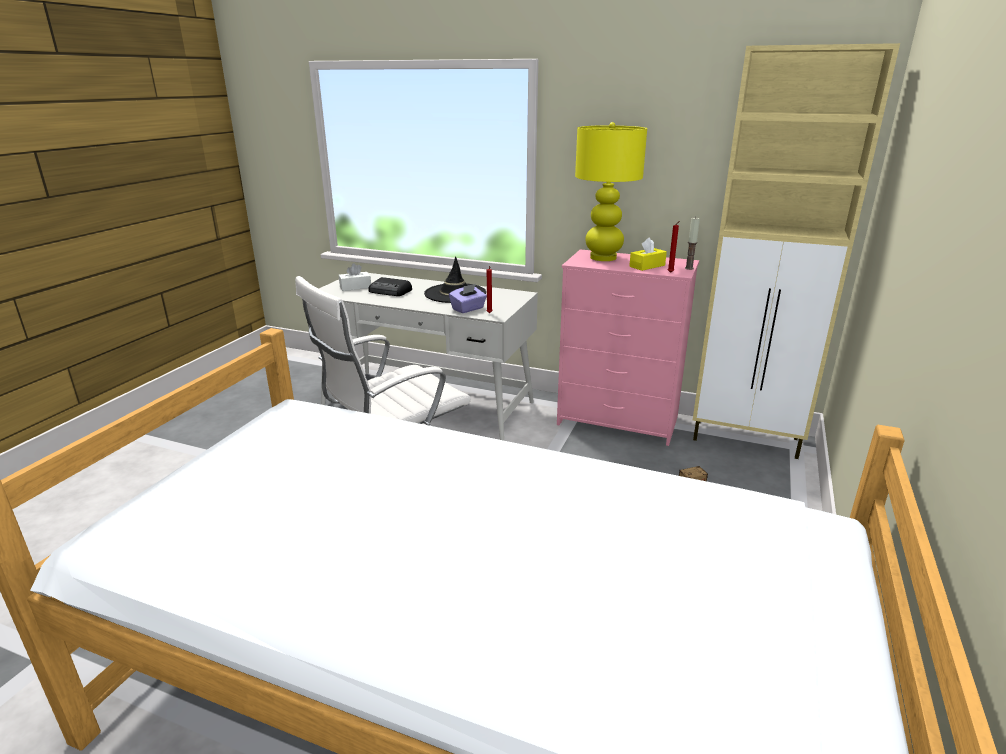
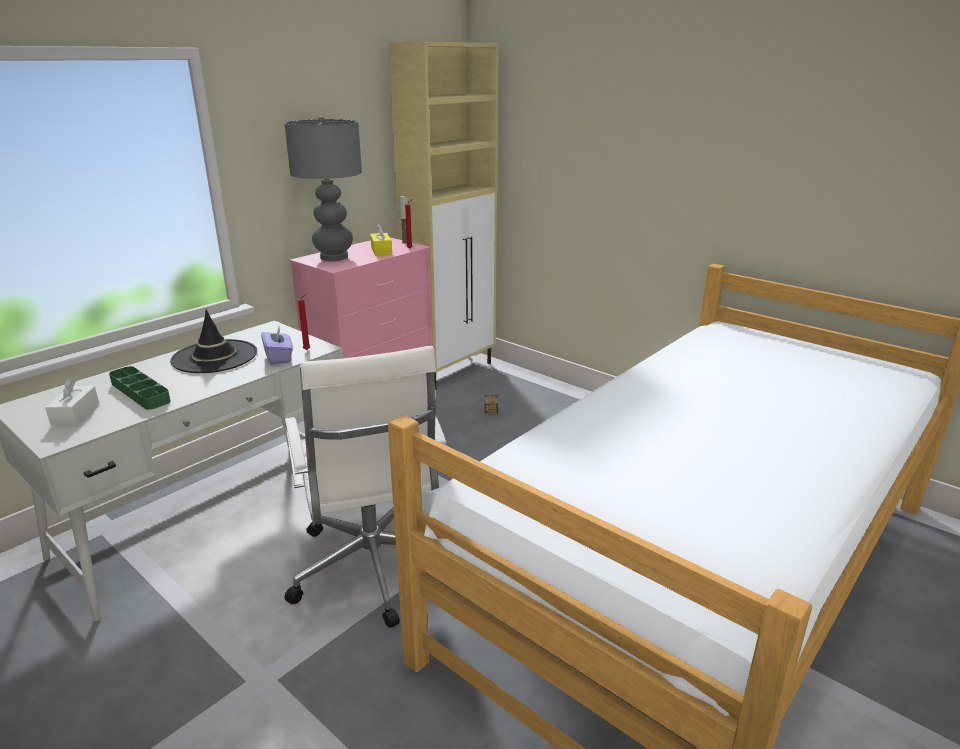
camera: 70 degrees left, 0 degrees up
(390, 291) = (140, 392): radio -> green tray
(603, 257) = (334, 257): yellow table lamp -> grey table lamp

